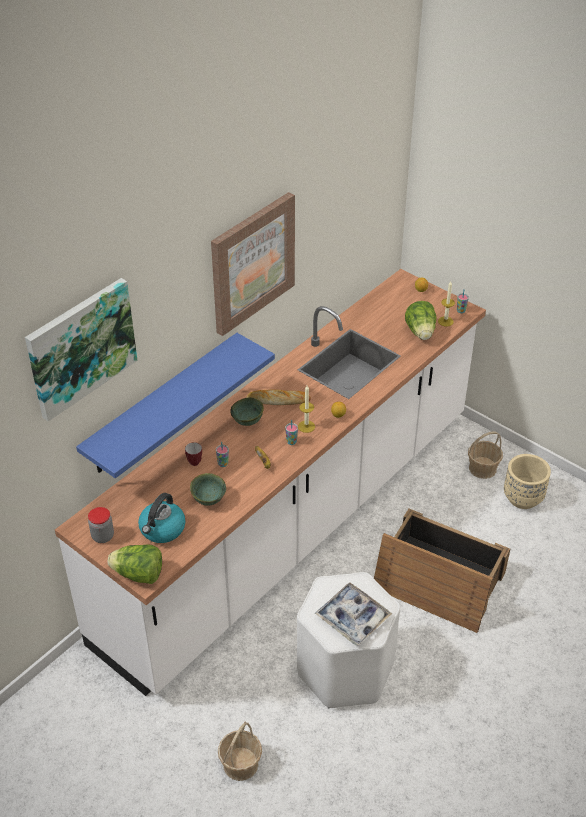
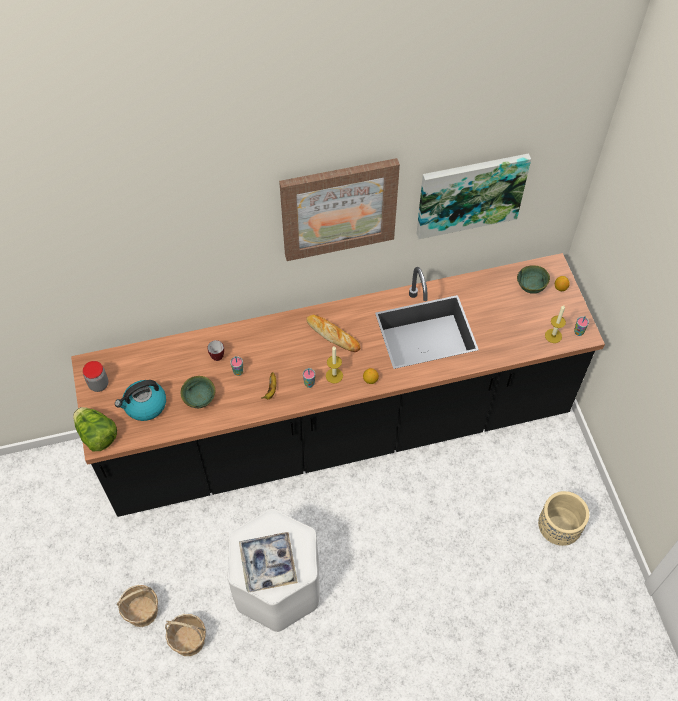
camera: 35 degrees right, 15 degrees up
(81, 347) = (103, 233): picture -> picture (470, 194)
(162, 404) = (210, 295): blue shelf -> none
(248, 422) = (290, 343): green bowl -> green bowl (531, 288)
(293, 525) = (339, 432): white counter -> black counter
(421, 332) = (519, 335): lettuce -> none
(438, 581) = (415, 559): crate -> none
(483, 468) = (546, 477): basket -> basket (189, 640)

